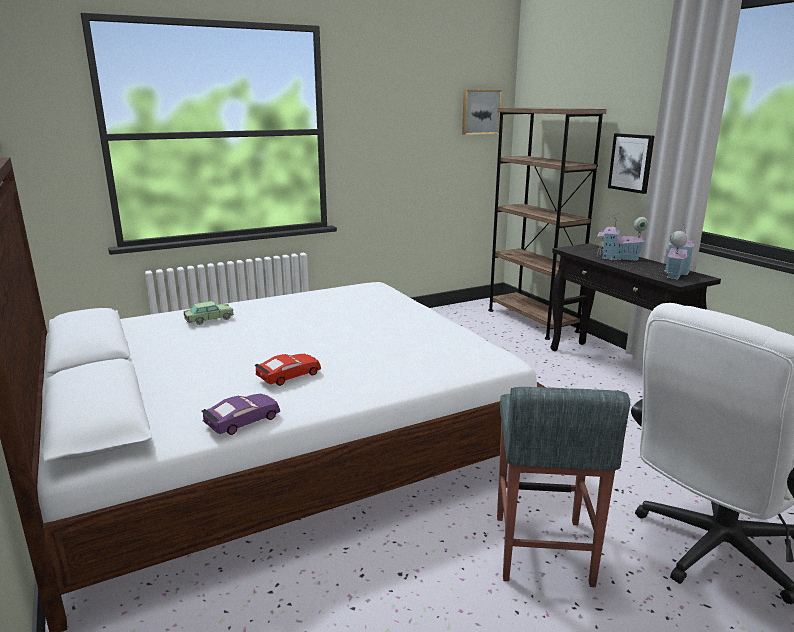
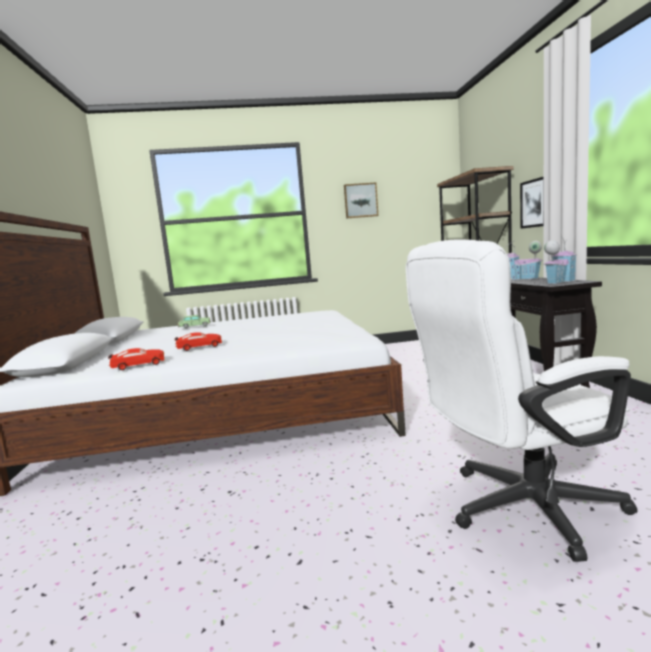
camera: 20 degrees right, 10 degrees down
(242, 421) = (138, 365): purple toy car -> red toy car
(480, 112) = (430, 191): picture -> picture (360, 200)
(542, 550) = (354, 490): grey stool -> none

